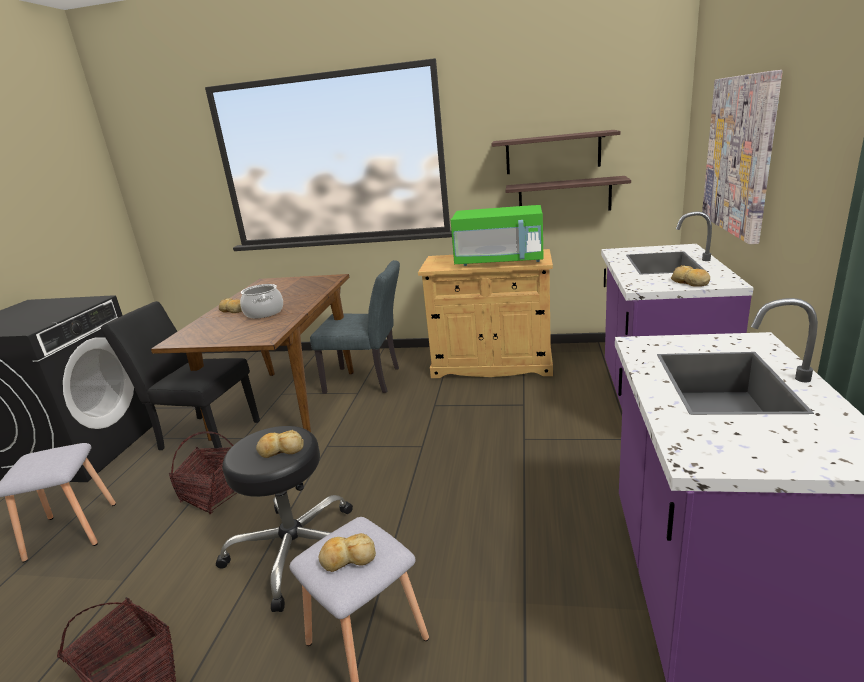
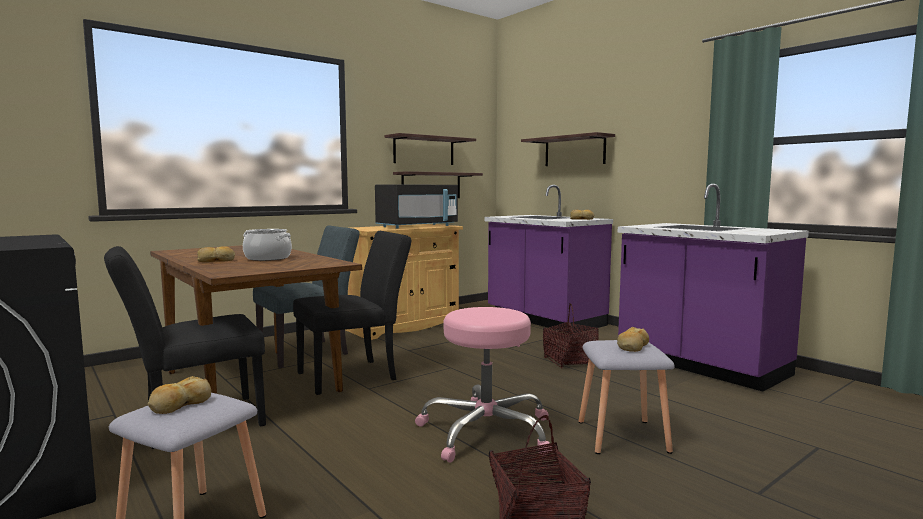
camera: 50 degrees left, 15 degrees down
(215, 494) = (327, 441): basket -> basket (569, 361)
(281, 450) = (499, 313): bread -> bread (179, 404)
(296, 550) = (486, 432): black stool -> pink stool
(346, 424) = (354, 375): none -> black chair
(499, 261) = (417, 226): green microwave -> black microwave
(740, 155) = (574, 151): picture -> shelf

